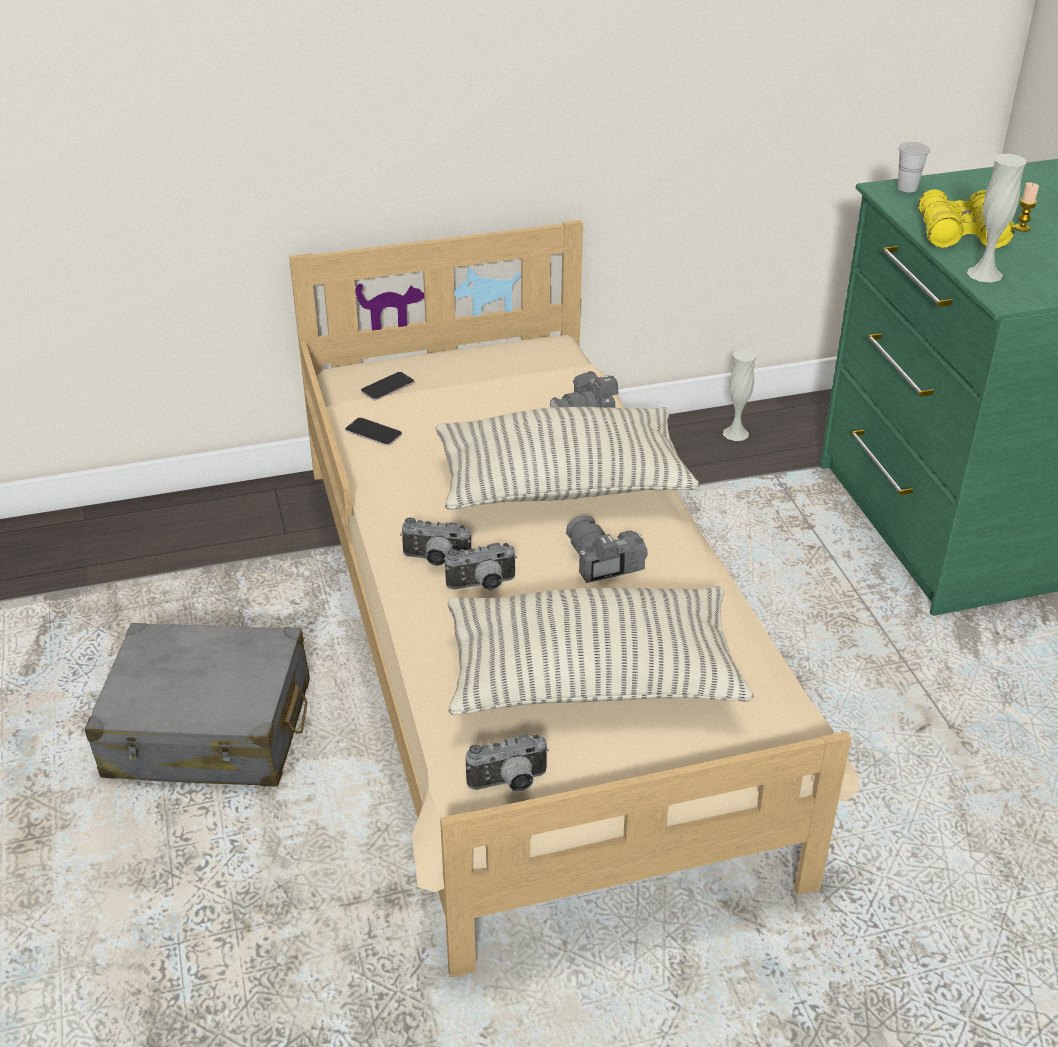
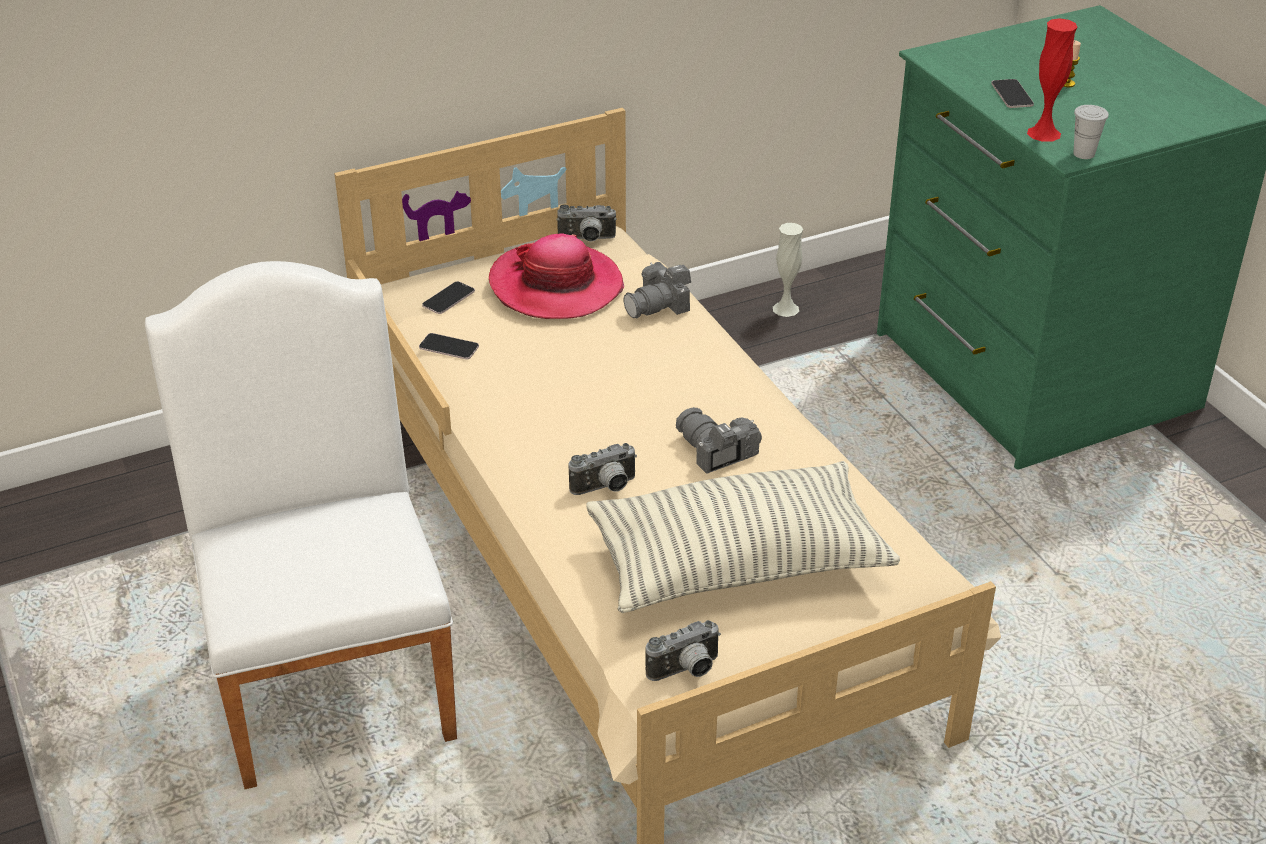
camera: 10 degrees left, 0 degrees up
(209, 730) = (330, 670): grey suitcase -> white chair
(435, 560) = (551, 469): camera -> camera (586, 239)
(492, 385) = (556, 286): none -> hat
(562, 486) = (656, 381): pillow -> none
(907, 188) = (949, 51): white cup -> white cup (1084, 154)
(961, 234) = (1012, 94): yellow binoculars -> phone
(984, 274) = (1044, 133): white vase -> red vase

